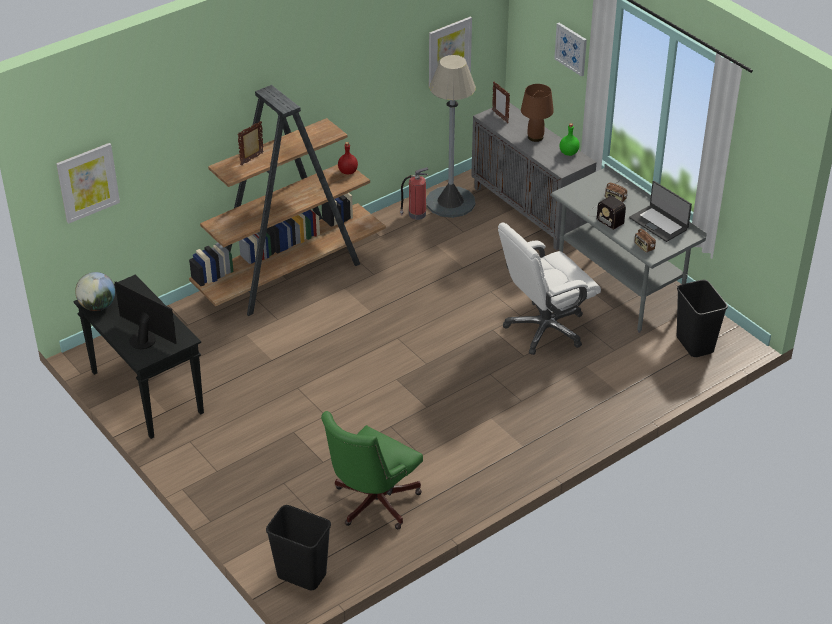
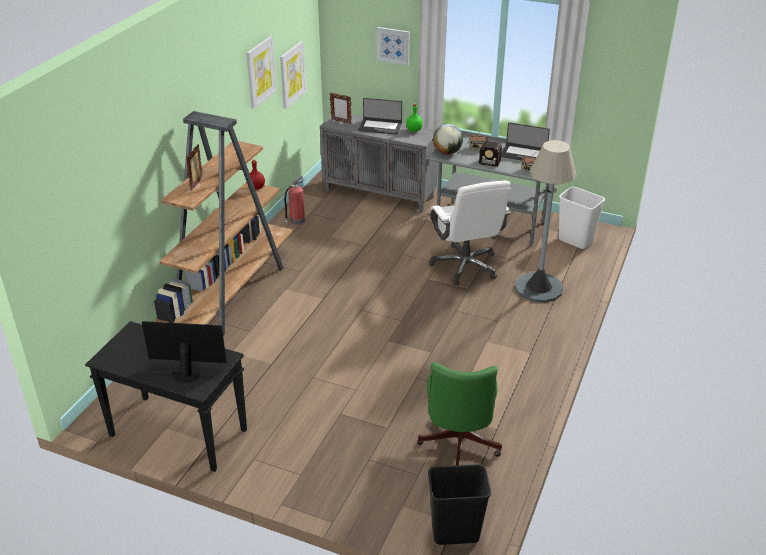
camera: 30 degrees left, 5 degrees down
(88, 182) = (63, 237): picture -> picture (260, 72)
(98, 306) = (115, 360): globe -> globe (447, 152)
(450, 202) = (315, 205): grey floor lamp -> grey floor lamp (538, 287)
(535, 137) = (380, 127): brown table lamp -> laptop
(545, 329) = (465, 266): white office chair -> white office chair turned 45 degrees counterclockwise
(695, 345) = (576, 241): black trash can -> white trash can

